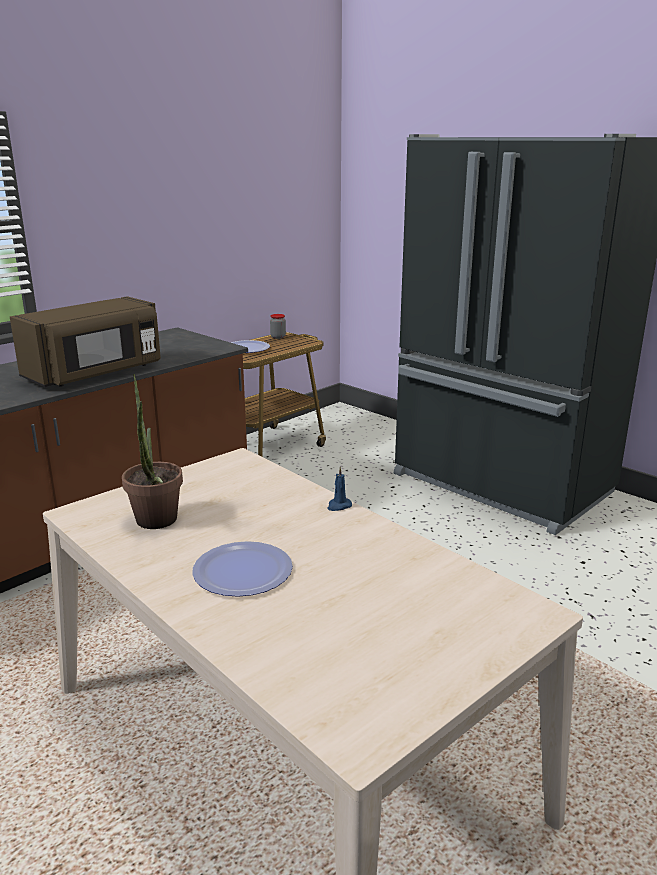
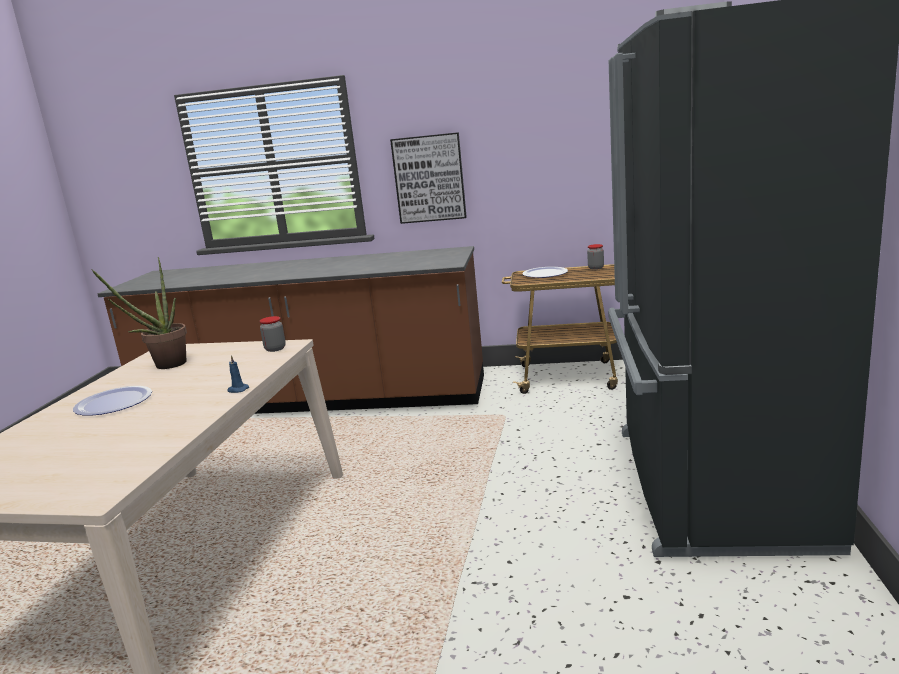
camera: 55 degrees right, 5 degrees down
(96, 373) = (335, 270): brown microwave -> none
(113, 252) = (429, 178): none -> picture
(236, 466) = (275, 349): none -> jar

